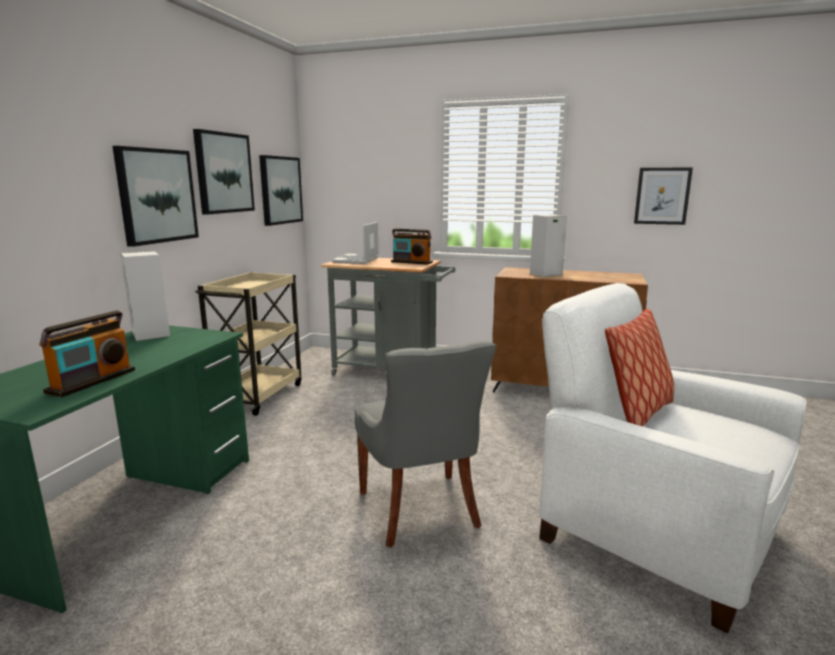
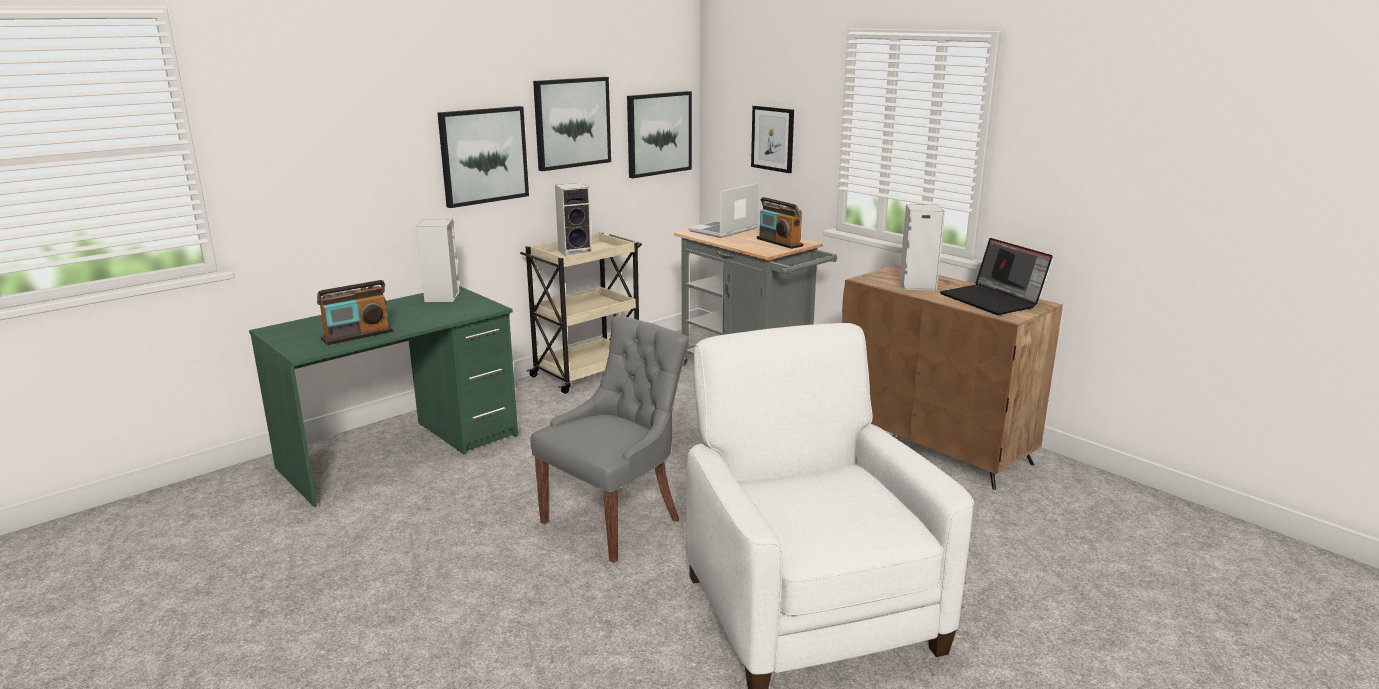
camera: 30 degrees right, 5 degrees up
(243, 287) = (576, 251): none -> speaker
(420, 510) = (615, 520): grey chair -> grey chair turned 150 degrees counterclockwise
(604, 276) = (993, 300): none -> laptop
(637, 413) = (804, 474): pillow -> none
(662, 196) = (1116, 192): picture -> picture (773, 139)

